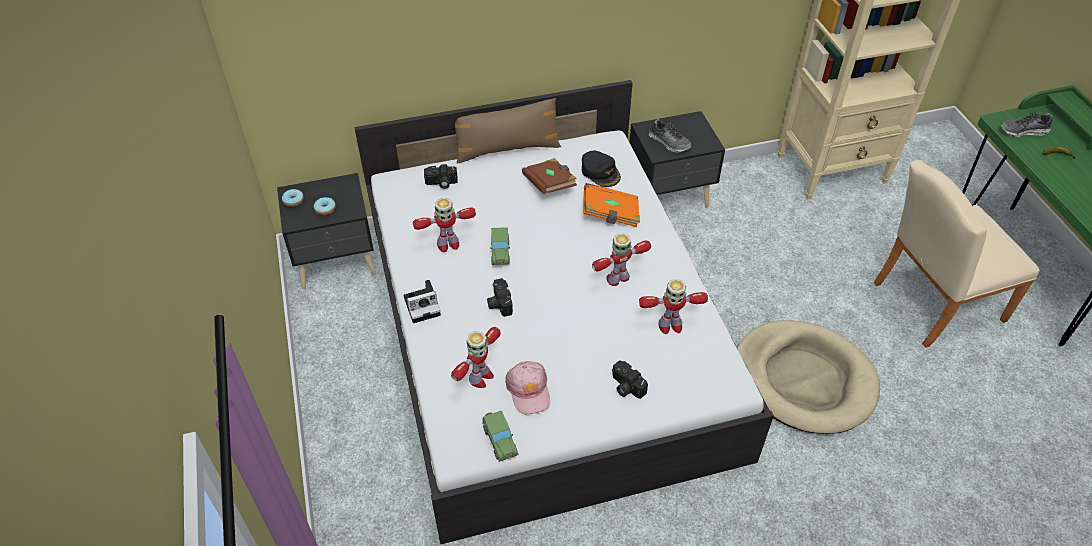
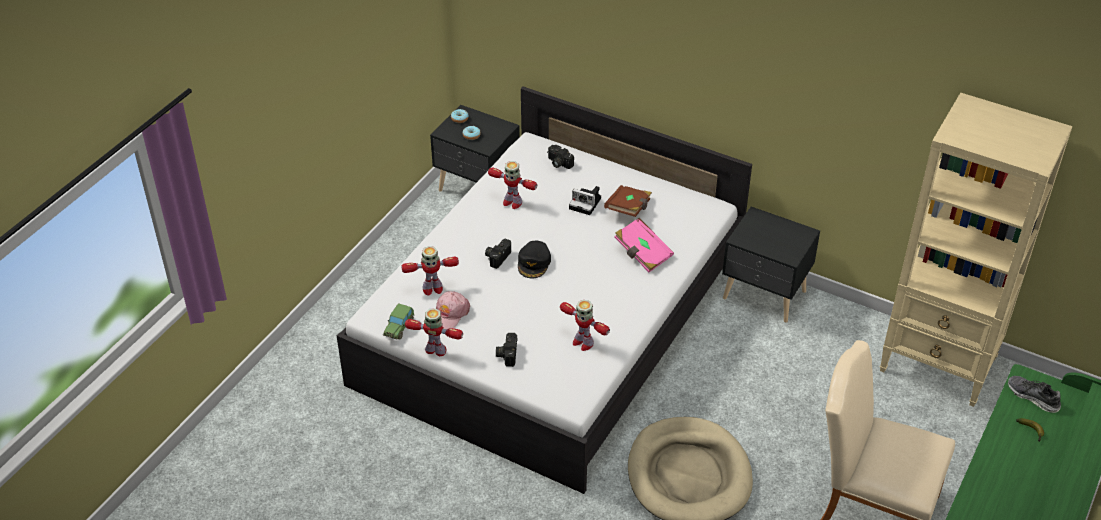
camera: 45 degrees right, 5 degrees down
(423, 305) = (453, 228): camera -> camera (586, 203)
(500, 252) = (537, 228): toy car -> none
(507, 149) = (633, 168): brown pillow -> none
(600, 172) = (675, 223): black cap -> black cap (534, 263)
(610, 214) = (642, 253): orange book -> pink book
(618, 278) = (590, 294): toy robot -> toy robot (436, 350)
(669, 142) = (759, 236): shoe -> none

